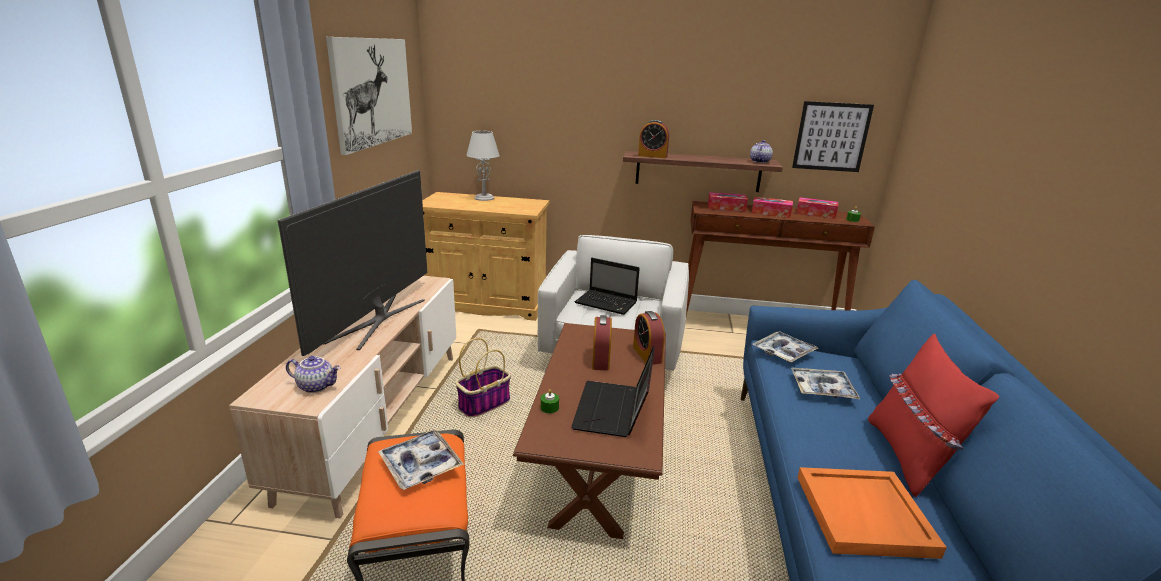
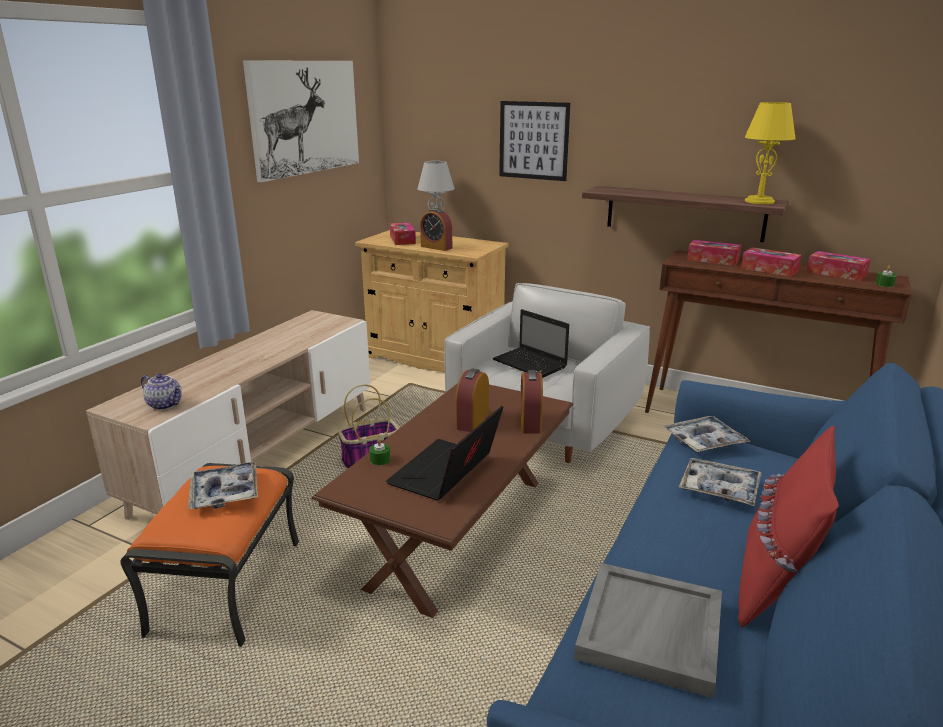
camera: 20 degrees right, 0 degrees up
(377, 320) = (262, 352): television -> none
(455, 202) = (402, 240): none -> tissue box
(652, 156) = (620, 192): alarm clock -> alarm clock (436, 247)
(759, 161) = (759, 201): teapot -> yellow table lamp
(831, 137) = (867, 170): picture -> picture (533, 140)
(865, 515) = (651, 631): orange tray -> grey tray

